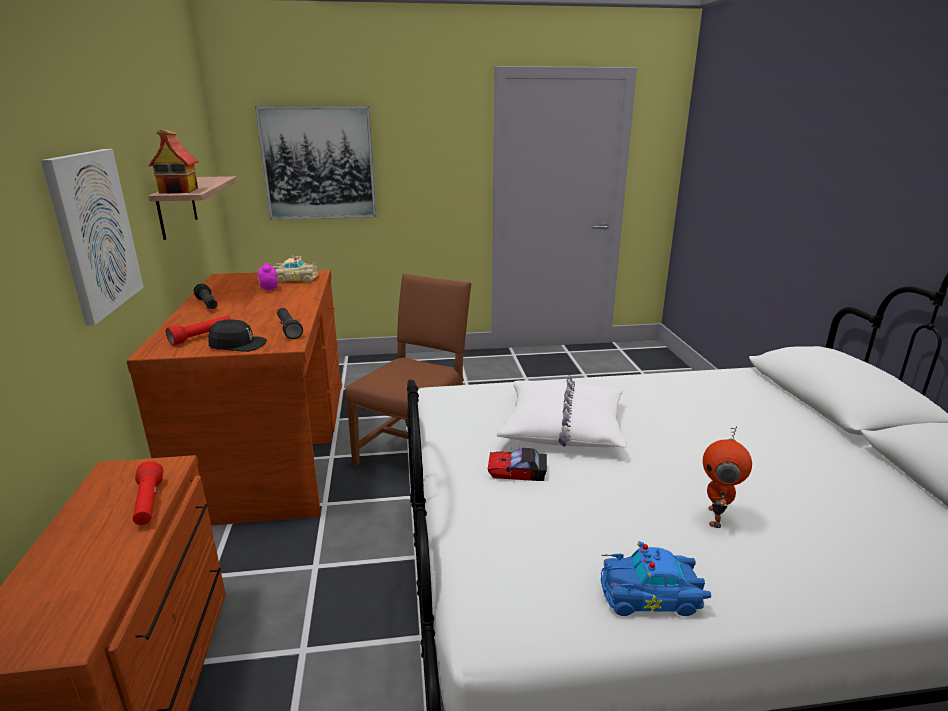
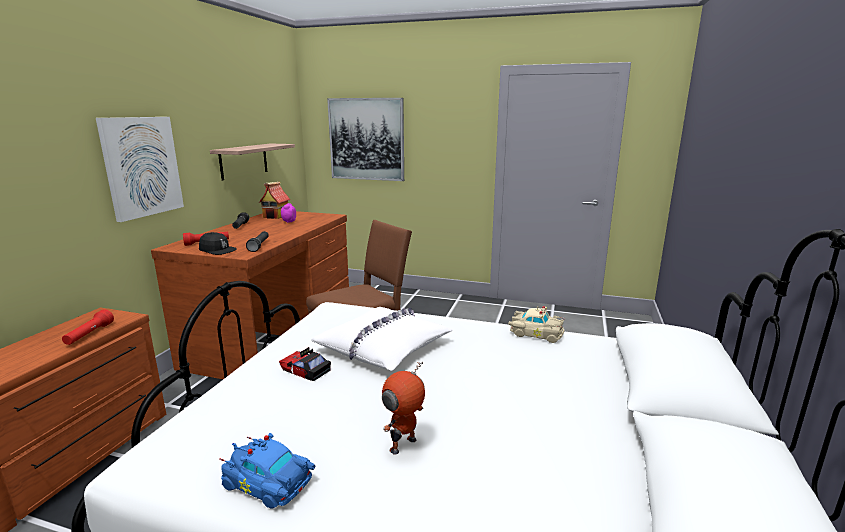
camera: 25 degrees right, 5 degrees down
(179, 191) = (233, 148): toy house -> toy house (276, 216)
(295, 279) = (315, 217): beige toy car -> beige toy car (535, 333)

